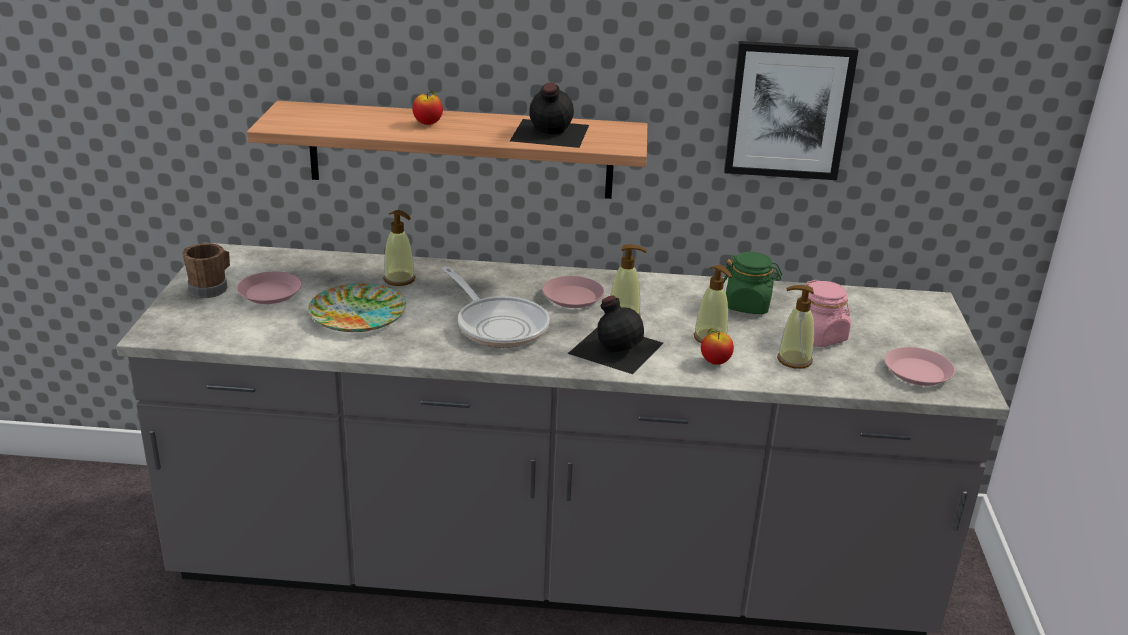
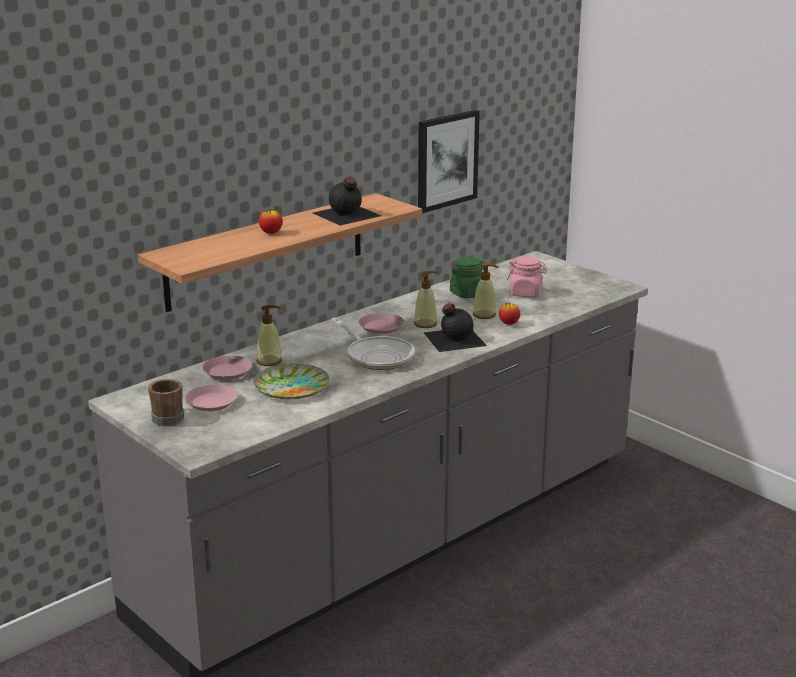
camera: 45 degrees left, 5 degrees down
(498, 325) = (377, 356): frying pan -> frying pan turned 45 degrees clockwise
(794, 360) = (537, 307): soap dispenser -> none
(917, 372) = (591, 289): pink plate -> pink plate (227, 372)

